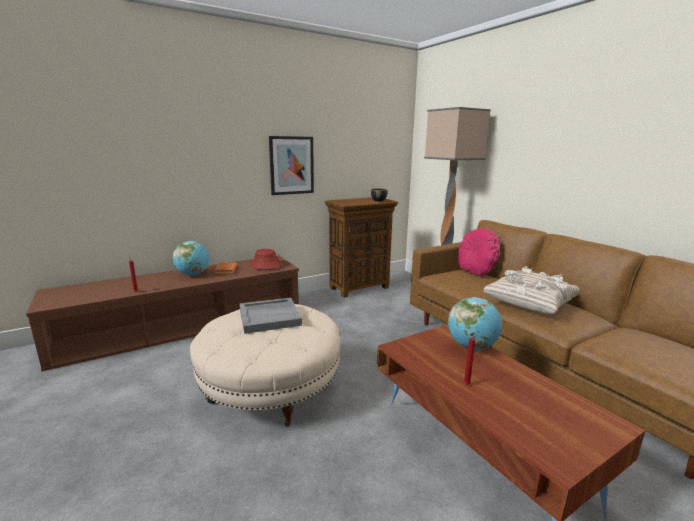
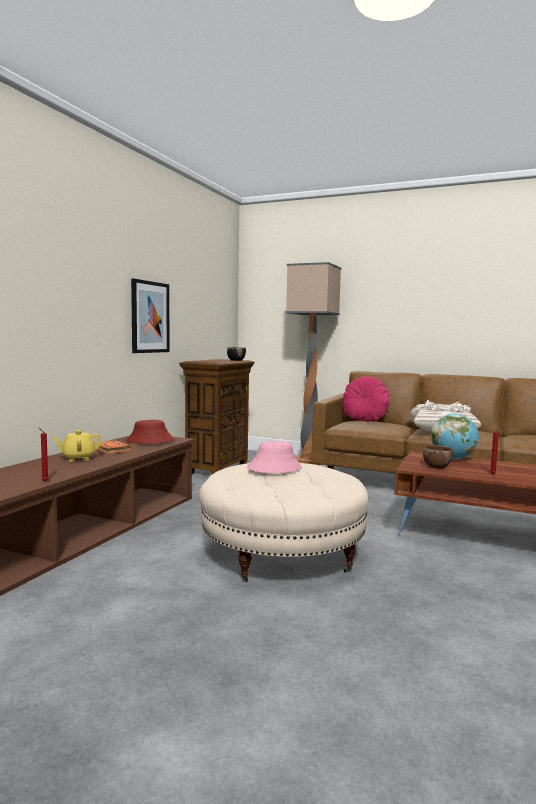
camera: 35 degrees left, 10 degrees down
(193, 274) = (78, 458): globe -> yellow teapot
(270, 317) = (274, 468): grey tray -> pink hat
(428, 353) = (436, 466): none -> brown bowl

